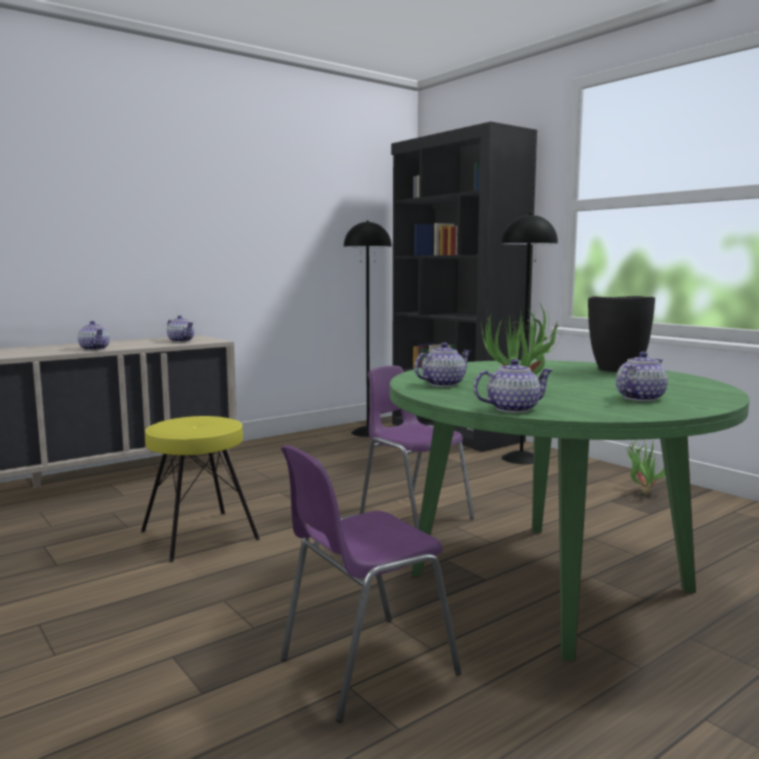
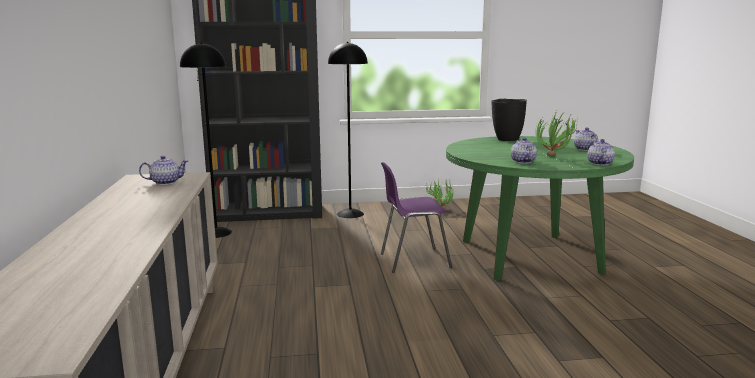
camera: 60 degrees left, 5 degrees up
(94, 349) = (161, 208): teapot -> none
(200, 535) = (372, 327): yellow stool -> none
(363, 667) = (593, 313): purple chair -> none

